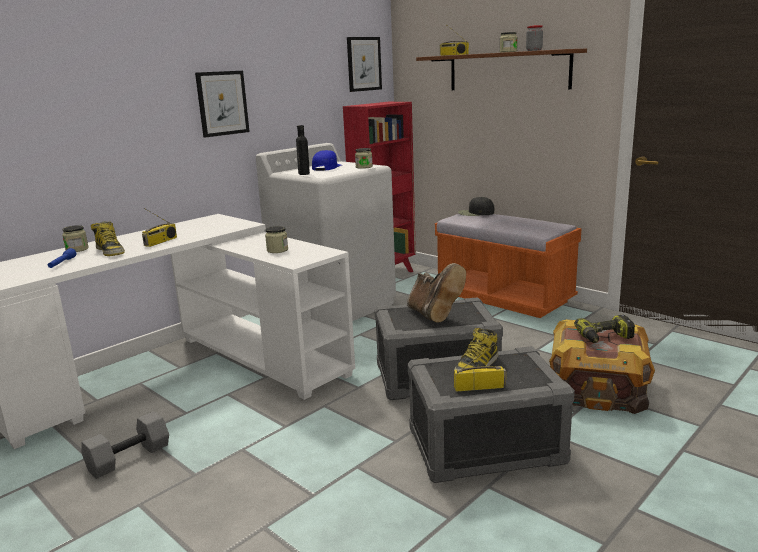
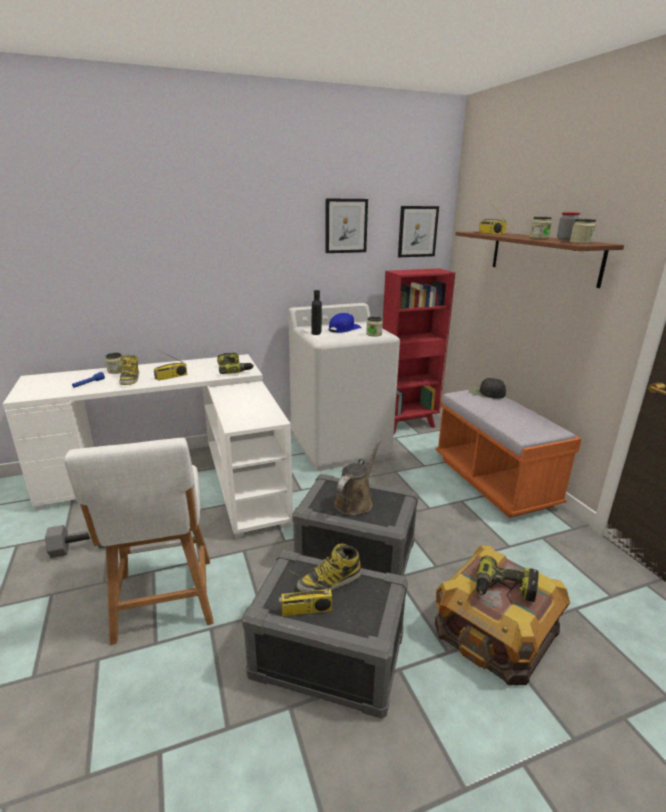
camera: 25 degrees right, 5 degrees up
(222, 103) = (262, 262): picture -> picture (346, 226)
(226, 225) = (234, 369): none -> power drill
(277, 250) = (242, 406): jar -> jar (580, 242)
(286, 466) = (164, 603): none -> white stool
(434, 316) = (355, 501): brown boot -> brown watering can
(479, 387) = (305, 610): radio -> radio turned 150 degrees clockwise

